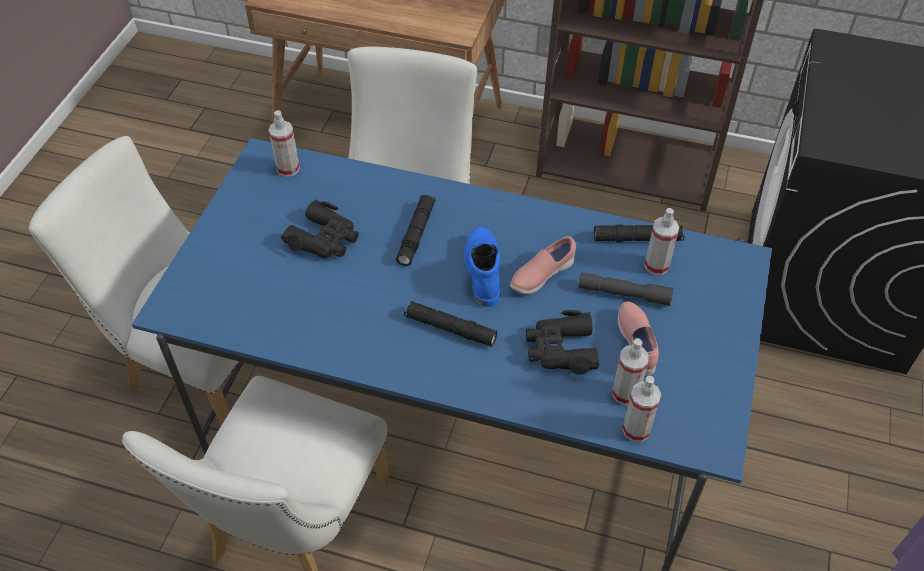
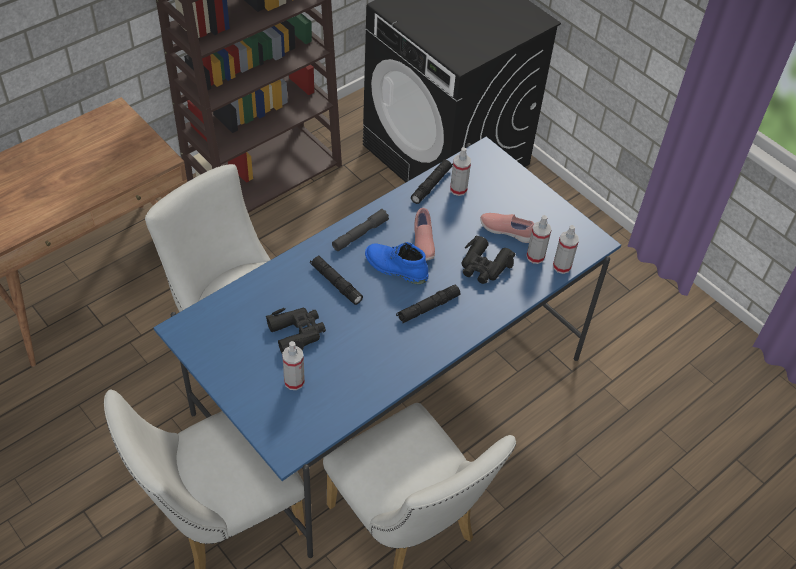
camera: 60 degrees left, 0 degrees up
(288, 168) = (209, 320): spray bottle -> spray bottle (294, 381)
(624, 294) = (467, 215): grey flashlight -> grey flashlight (360, 234)

